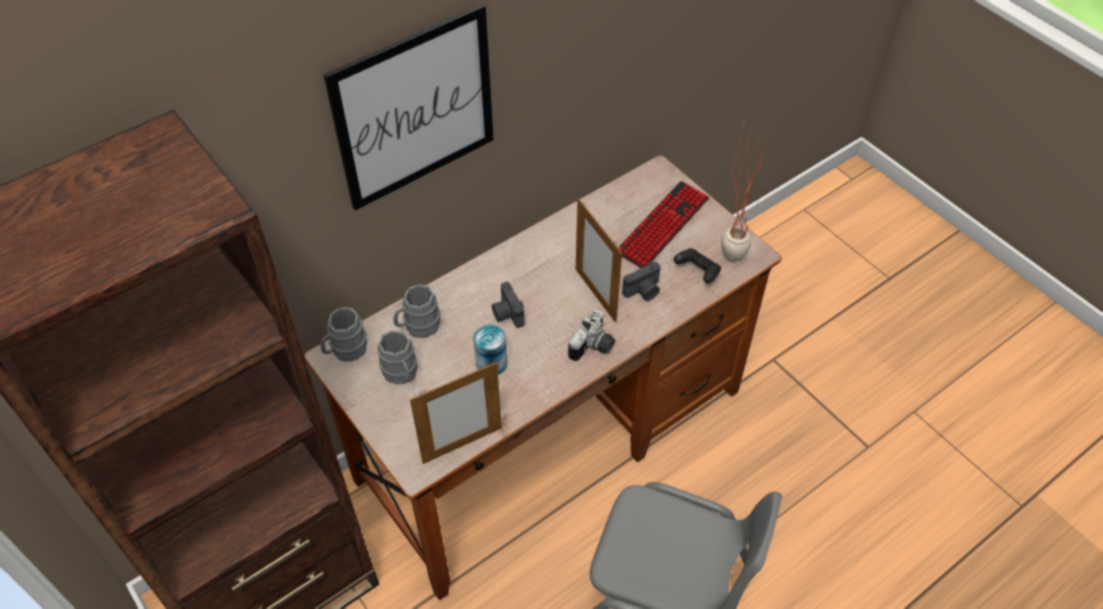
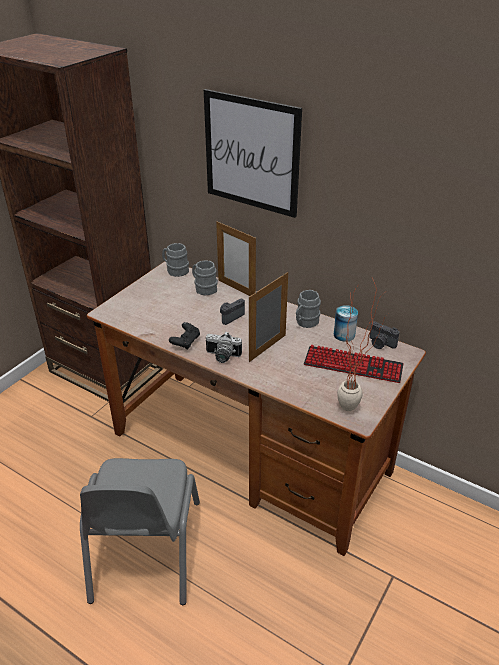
camera: 70 degrees right, 15 degrees down
(402, 374) = (167, 291): grey mug -> grey mug (305, 322)
(462, 445) = (126, 323): picture frame -> picture frame (236, 289)
(491, 363) = (190, 319): can -> can (344, 335)
(643, 291) = (284, 369): camera -> camera (380, 344)
(697, 271) = (320, 391): black game controller -> black game controller (185, 342)

